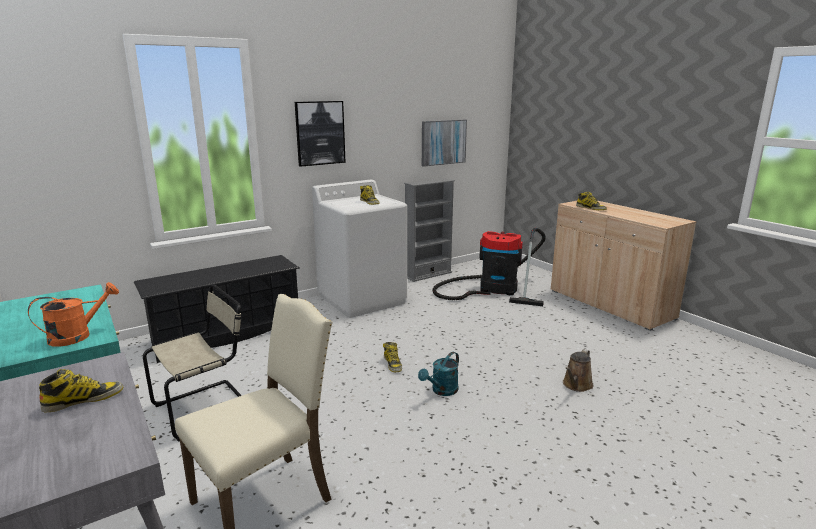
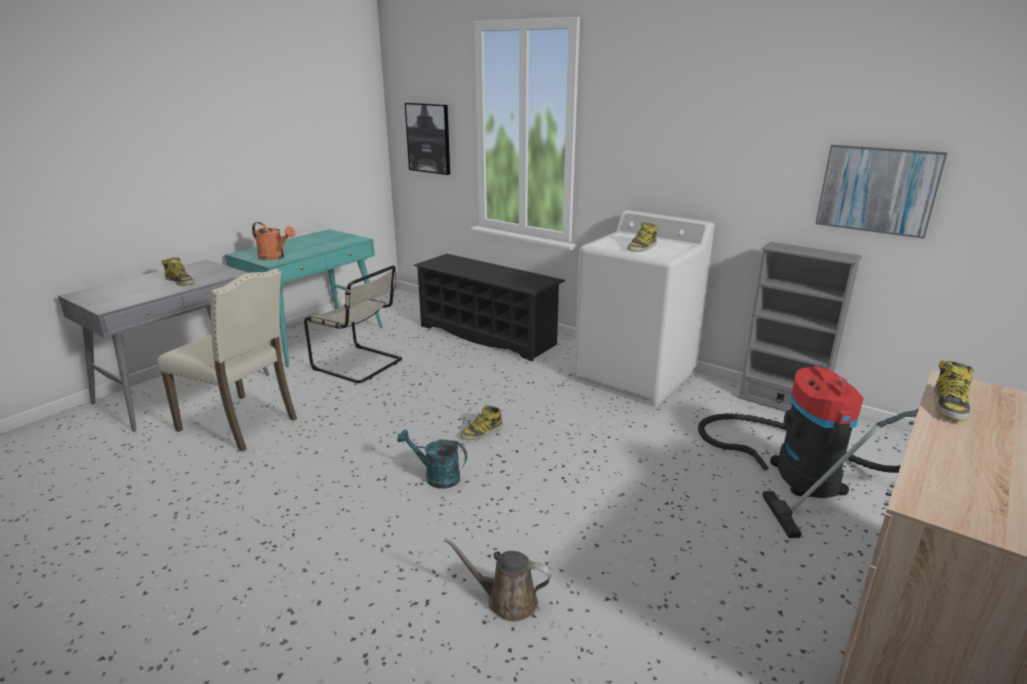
camera: 70 degrees right, 5 degrees up
(320, 133) = (649, 142): picture -> picture (429, 138)

